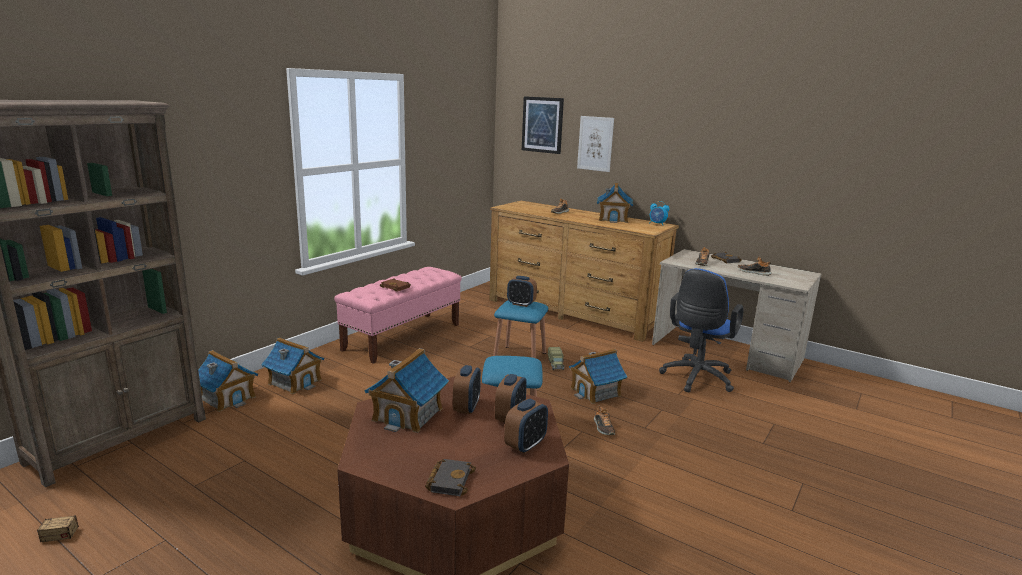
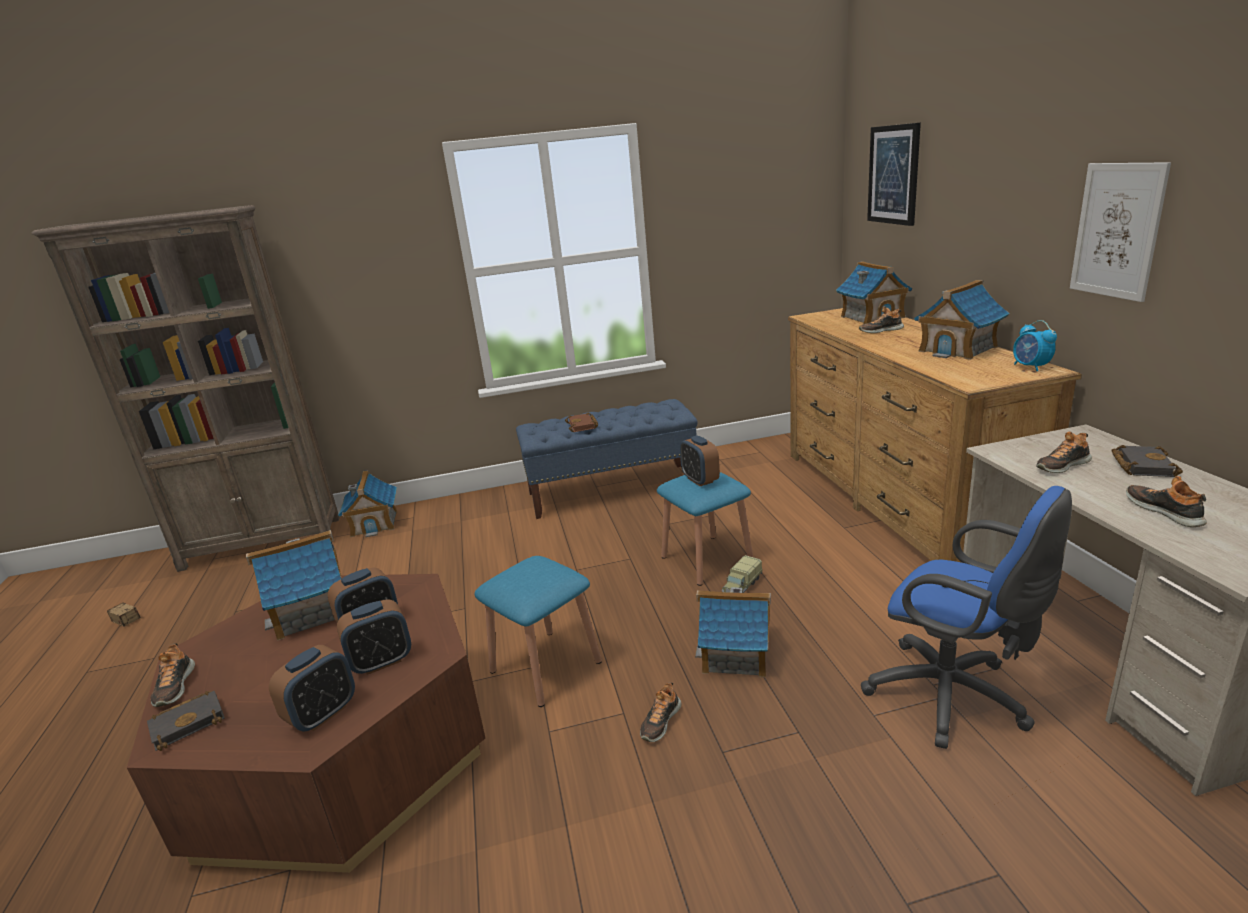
camera: 45 degrees right, 5 degrees up
(295, 382) = (443, 521): toy house -> toy house (872, 317)
(395, 474) = (174, 687): none -> shoe
(403, 337) = (612, 490): pink bench -> blue bench
(525, 445) = (323, 714): alarm clock -> alarm clock turned 45 degrees counterclockwise
(595, 143) = (960, 204): picture -> picture (1117, 230)
(696, 379) = (954, 698): blue office chair -> blue office chair turned 120 degrees counterclockwise

